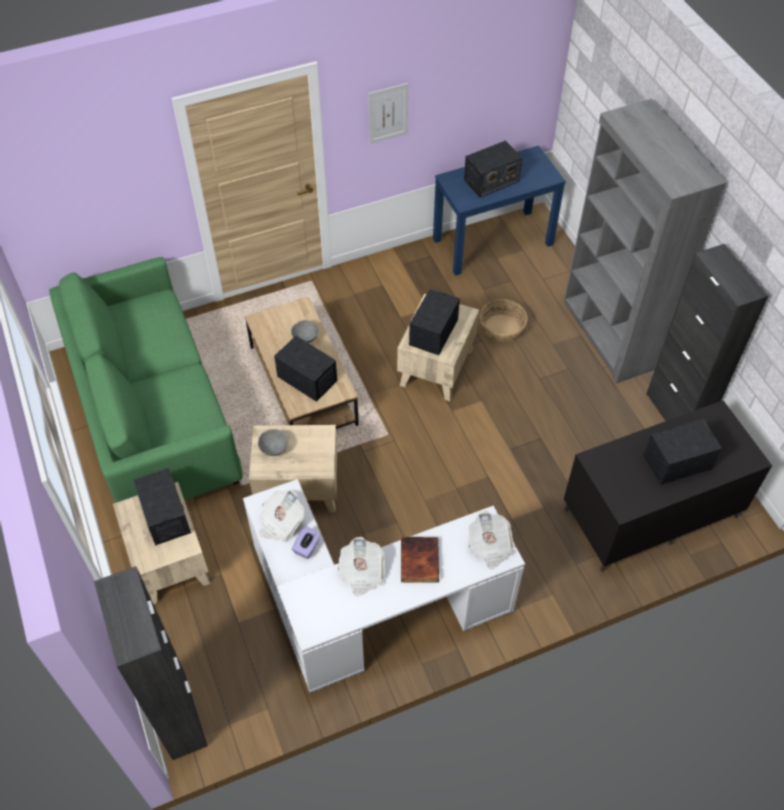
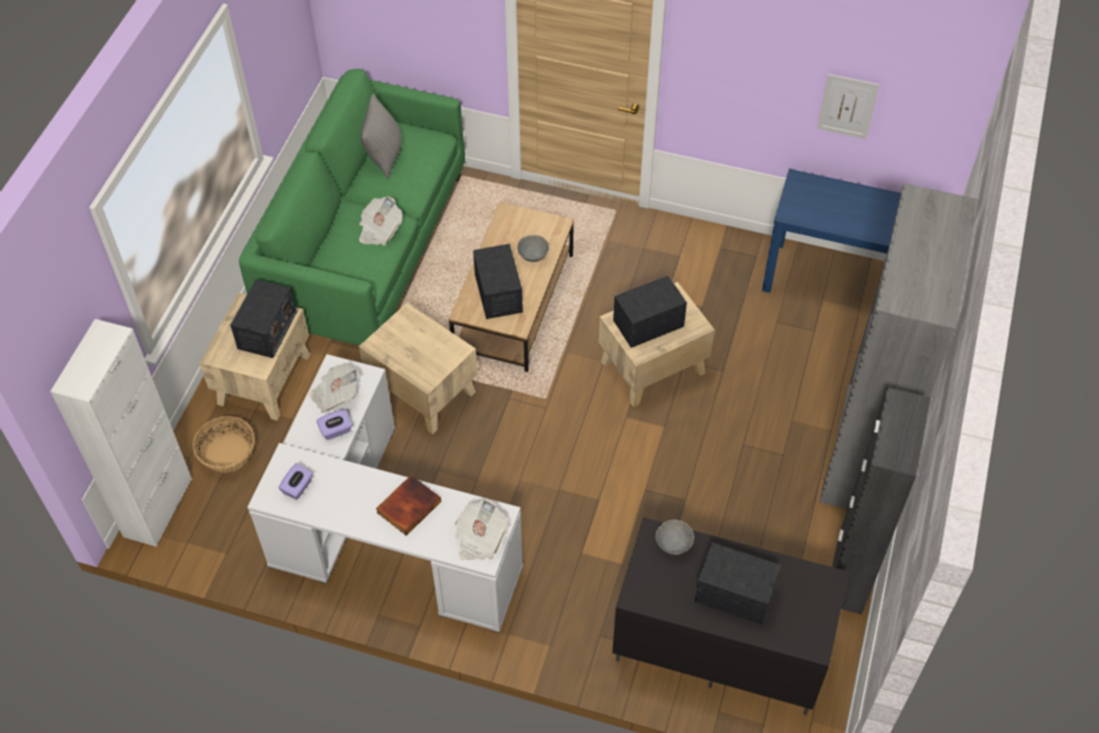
camera: 40 degrees right, 0 degrees up
(132, 332) = (384, 155): none -> grey pillow
(179, 716) = (158, 507): black cabinet -> white cabinet
(274, 449) = (404, 334): grey bowl -> grey bowl (673, 544)
(325, 607) = (298, 487): none -> purple tissue box
(362, 573) = (353, 482): newspaper -> newspaper (379, 230)
(388, 113) = (742, 72): picture -> picture (847, 106)
(491, 180) = (841, 207): radio -> none
(502, 328) = (756, 372): basket -> basket (227, 453)

